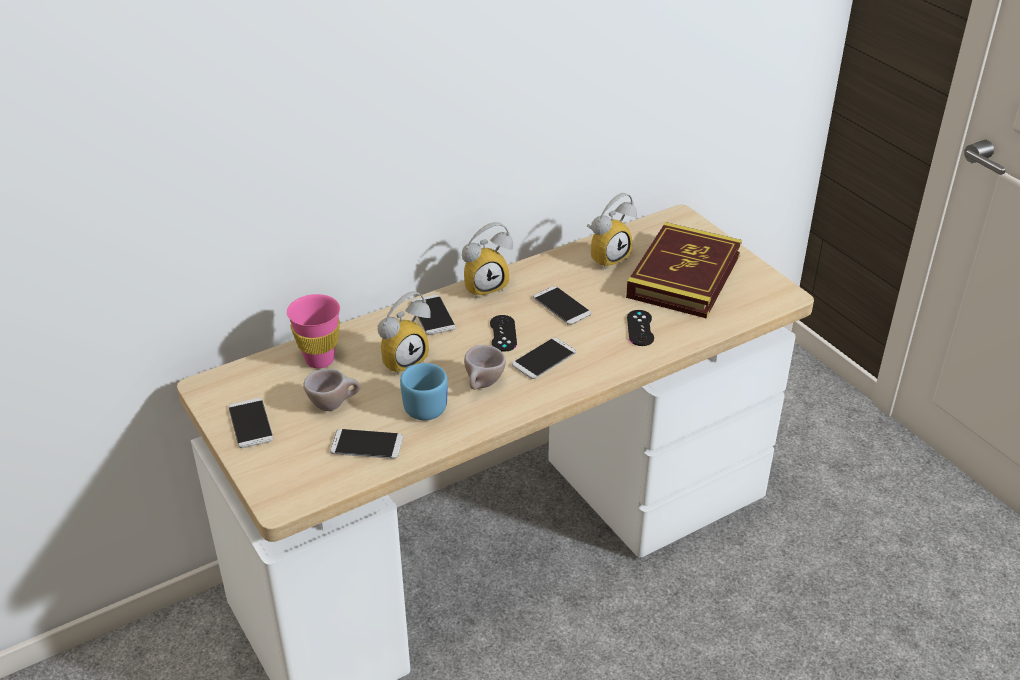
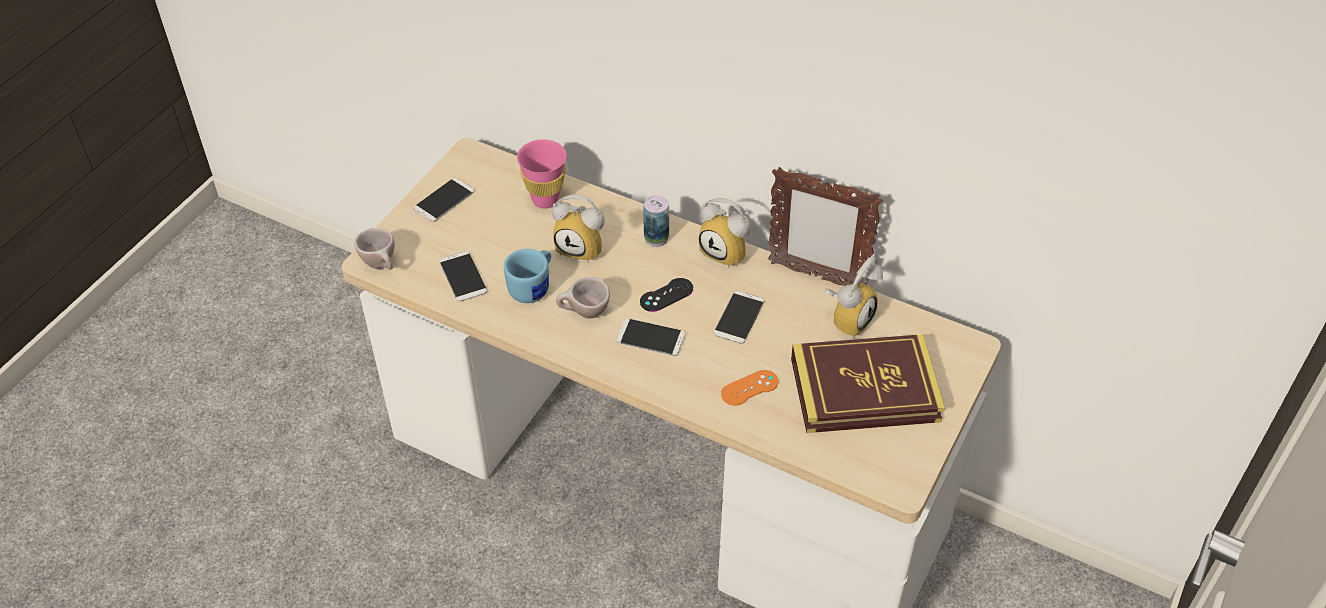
camera: 60 degrees right, 10 degrees up
(334, 405) = (497, 235): beige cup -> beige cup (382, 265)
(433, 315) = (656, 238): phone -> can
(551, 254) = (816, 276): none -> picture frame
(607, 256) = (848, 318): alarm clock -> alarm clock turned 75 degrees counterclockwise
(640, 328) = (749, 388): black game controller -> orange game controller

